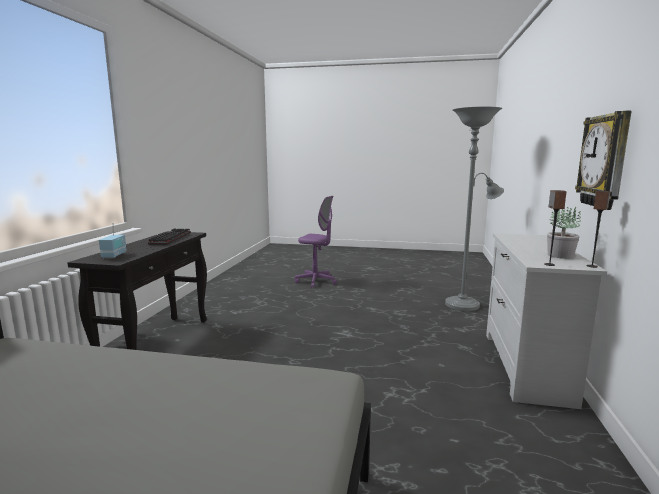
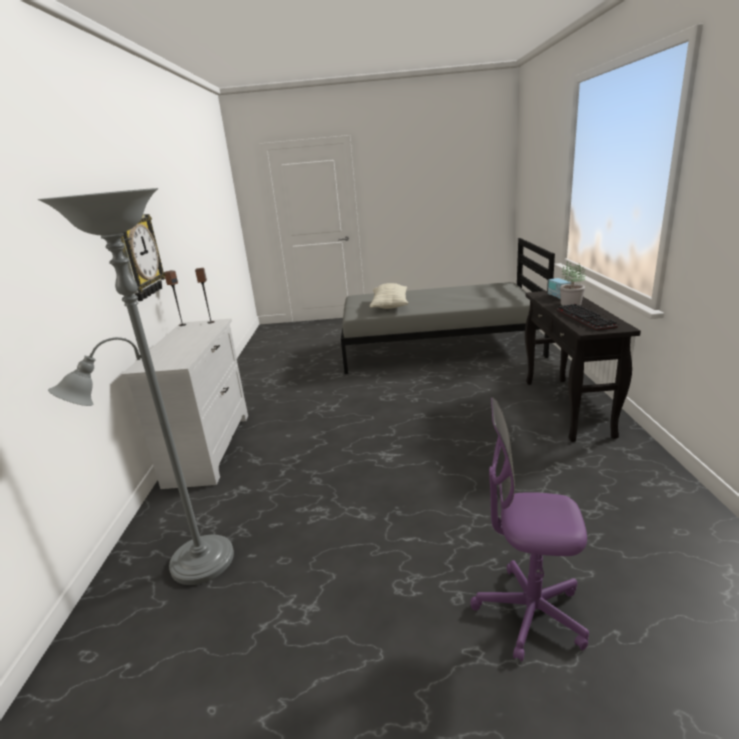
camera: 170 degrees right, 10 degrees up
(227, 404) = (390, 306): none -> pillow
(561, 255) = (183, 333): potted plant -> potted plant (570, 304)

